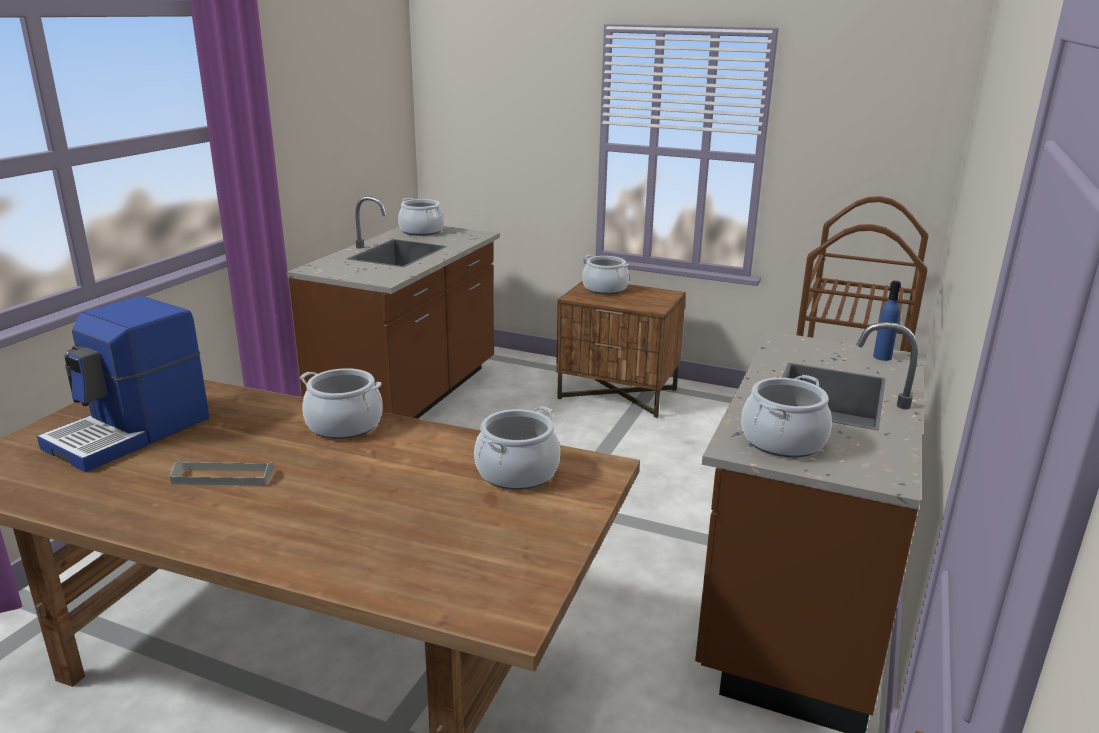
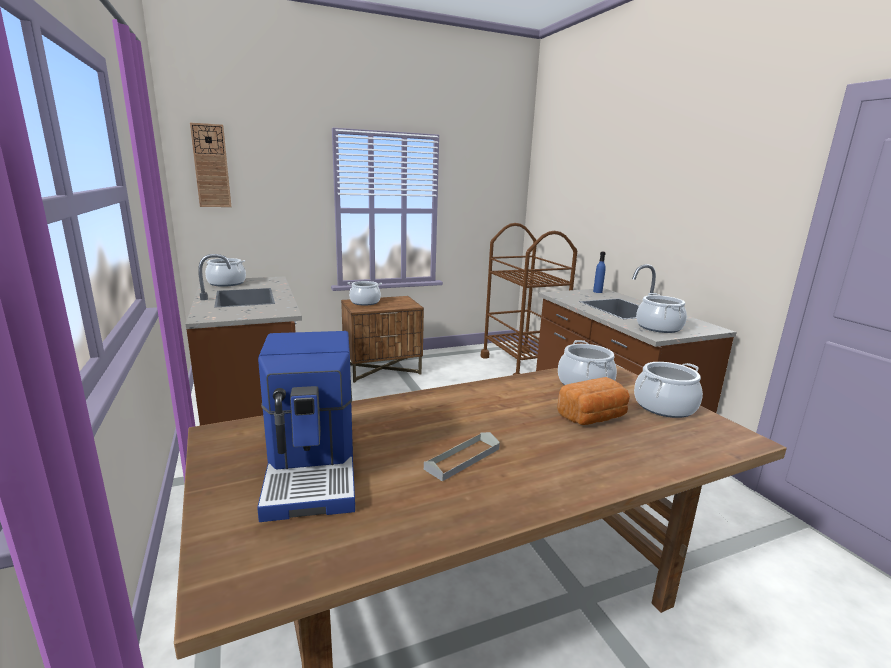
camera: 45 degrees left, 5 degrees down
(344, 425) = (449, 399): cooking pot -> cooking pot (664, 406)
(420, 506) = (593, 417): none -> bread
(456, 80) = (211, 166): none -> wall clock

